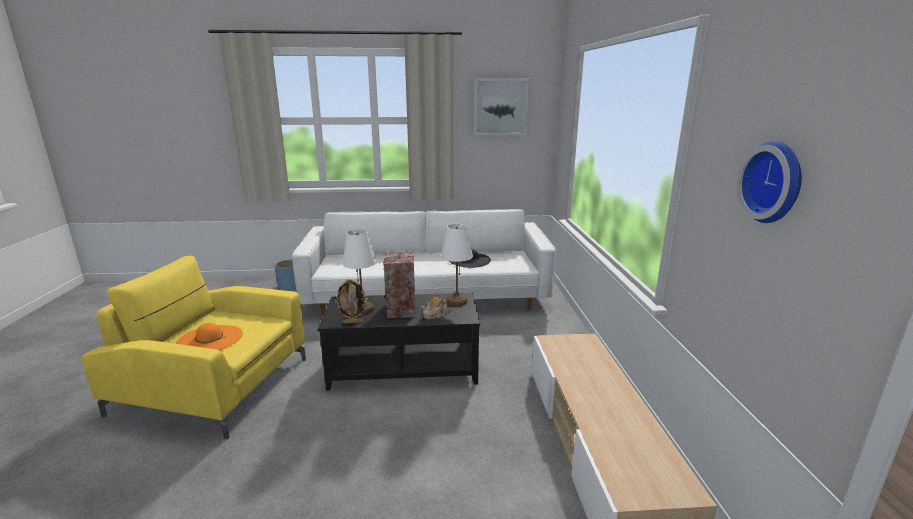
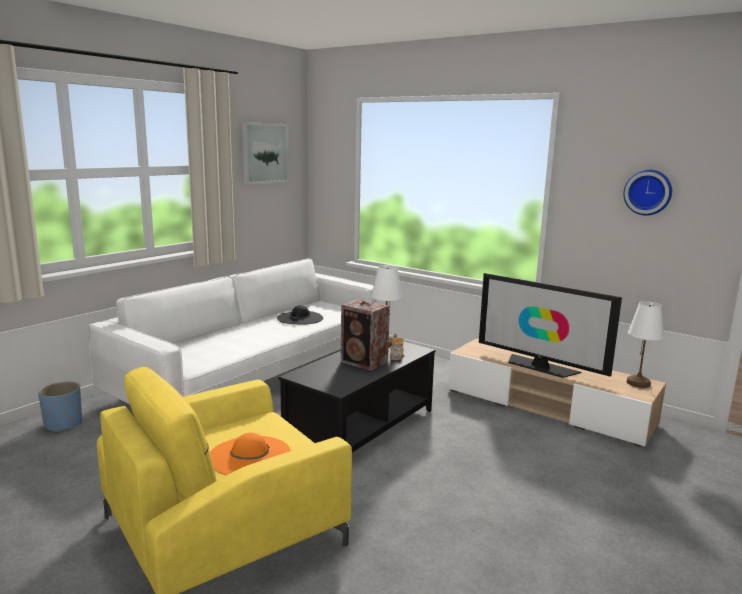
camera: 50 degrees left, 5 degrees down
(353, 322) = (355, 383): picture frame -> none
(363, 309) = (336, 373): white table lamp -> white table lamp (638, 383)
(587, 391) = (540, 366): none -> television

